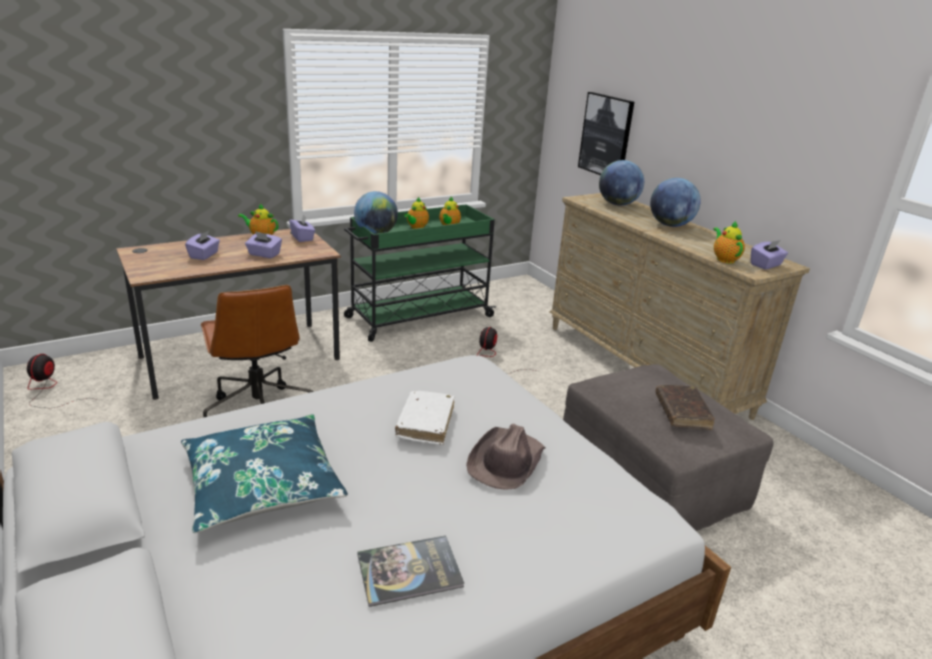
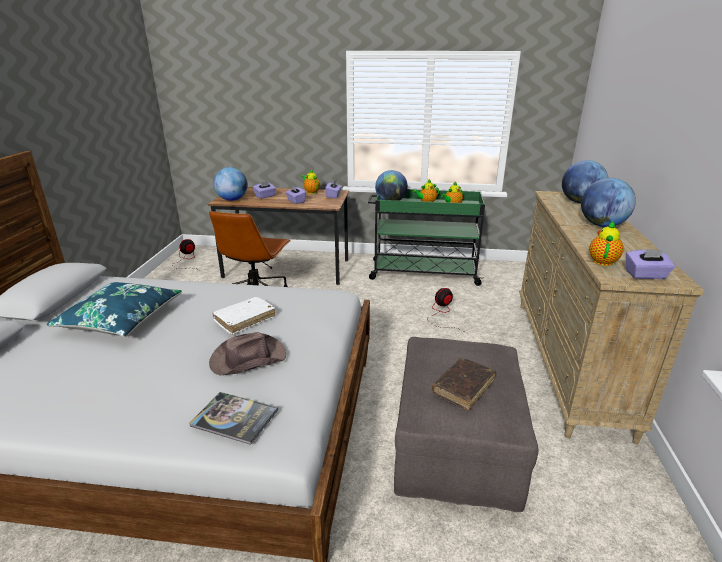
camera: 40 degrees right, 0 degrees up
(161, 270) = (232, 199): none -> globe
(409, 571) = (101, 392): book -> book (234, 418)
(606, 136) = (605, 140): picture -> none

